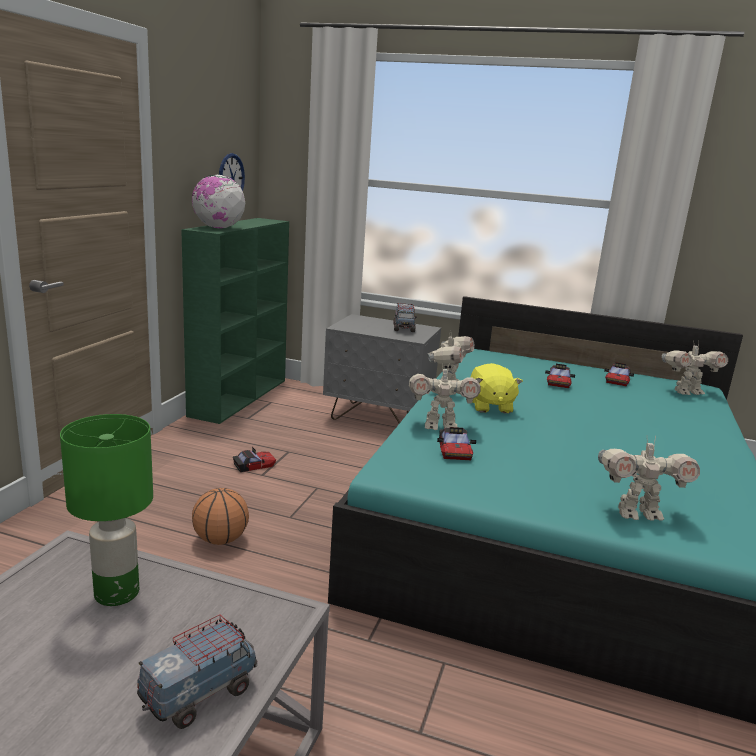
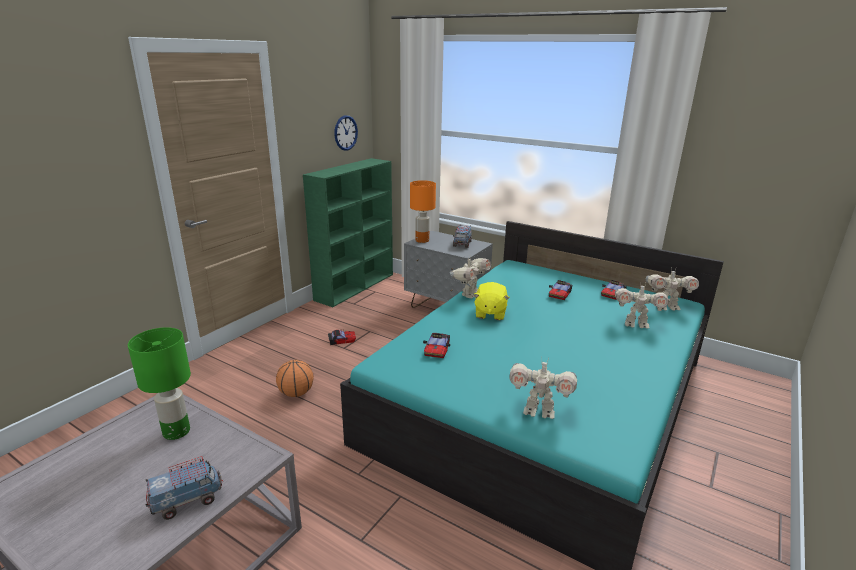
camera: 15 degrees right, 5 degrees up
(218, 228) = (330, 172): globe -> none
(348, 325) = (422, 241): none -> orange table lamp
(439, 426) = (439, 329): toy robot -> toy robot (635, 324)

